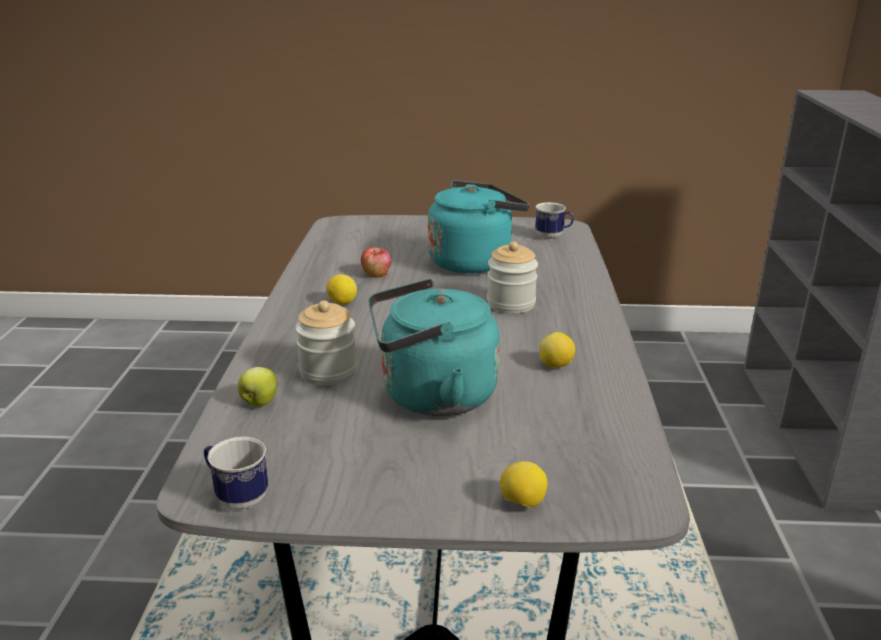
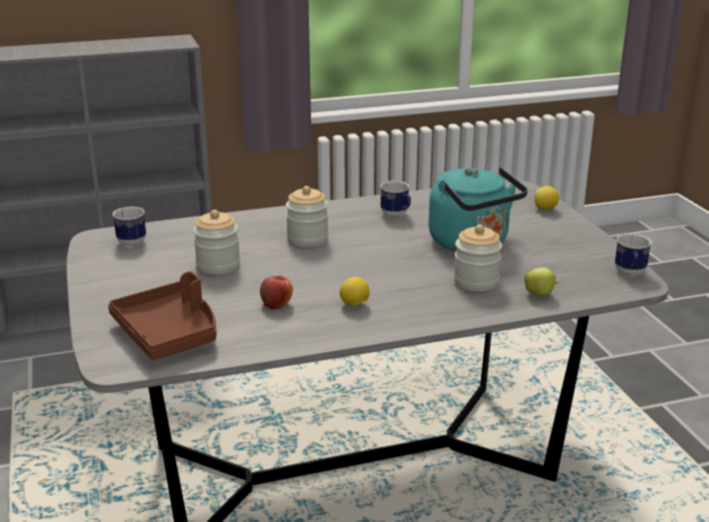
camera: 110 degrees left, 0 degrees up
(365, 238) = (169, 333): none -> brown tray
(473, 261) = (218, 265): turquoise kettle -> jar
(556, 365) = (397, 215): lemon -> mug

